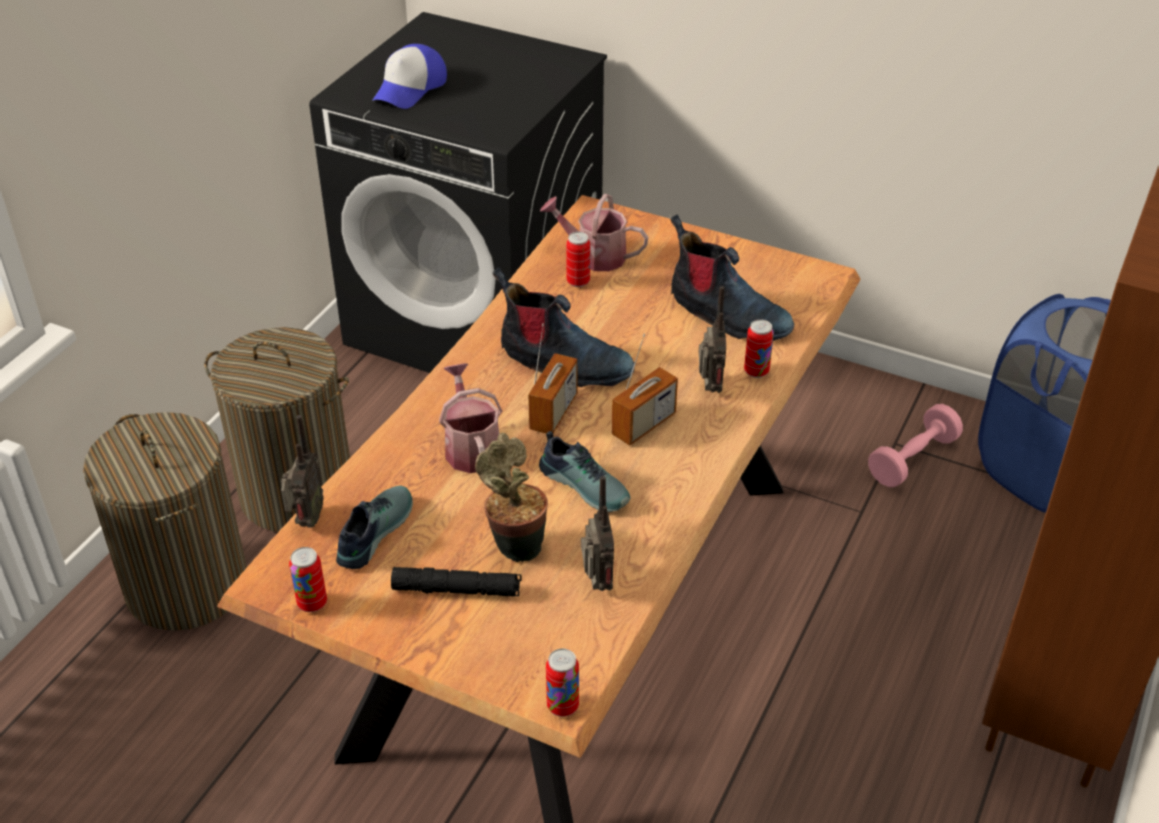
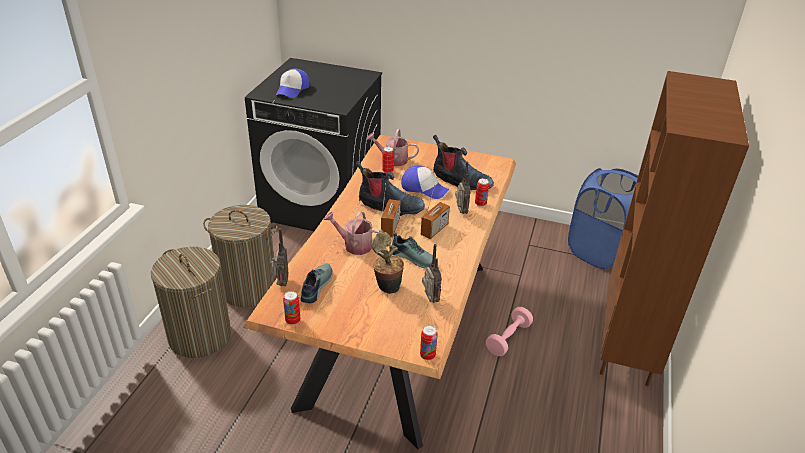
camera: 10 degrees left, 5 degrees down
(457, 590) = (363, 308): black flashlight -> none
(471, 447) = (354, 245): watering can -> watering can turned 45 degrees counterclockwise
(645, 326) = (424, 188): none -> cap
(912, 459) = (538, 251): pink dumbbell -> pink dumbbell (508, 338)

